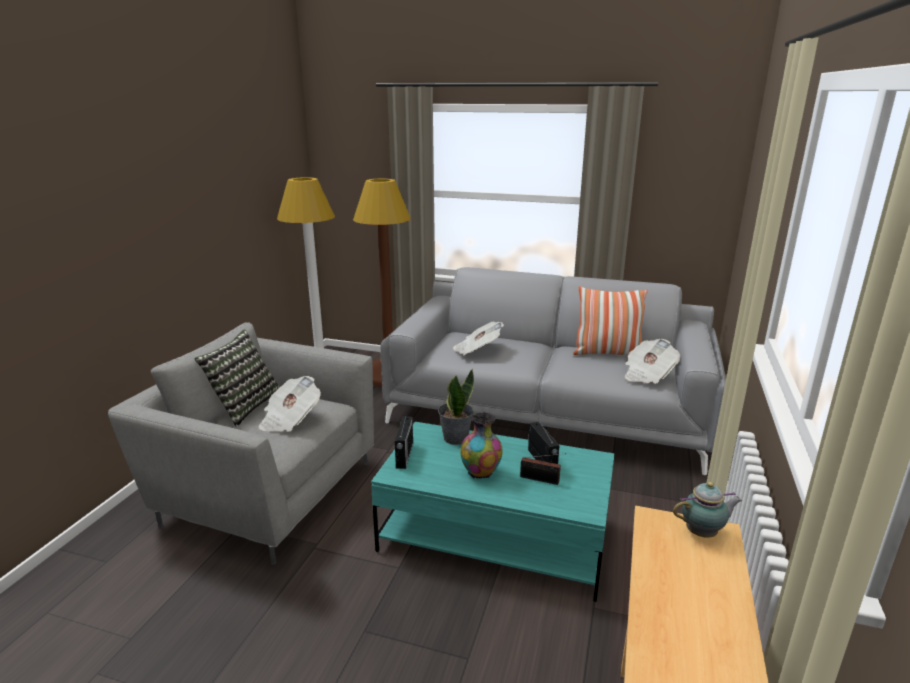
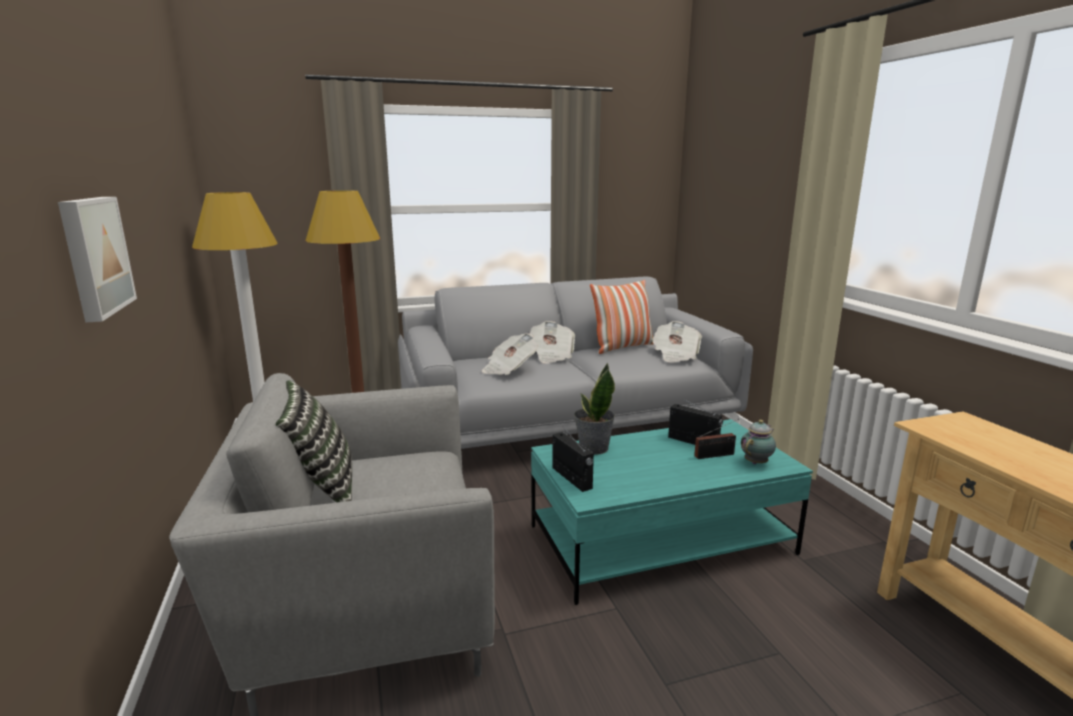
camera: 35 degrees left, 5 degrees down
(140, 237) = (93, 256): none -> picture
(290, 419) = (410, 481): newspaper -> newspaper (550, 355)
(481, 472) = (662, 467): vase -> none
(703, 533) = (961, 423): teapot -> teapot (757, 462)

